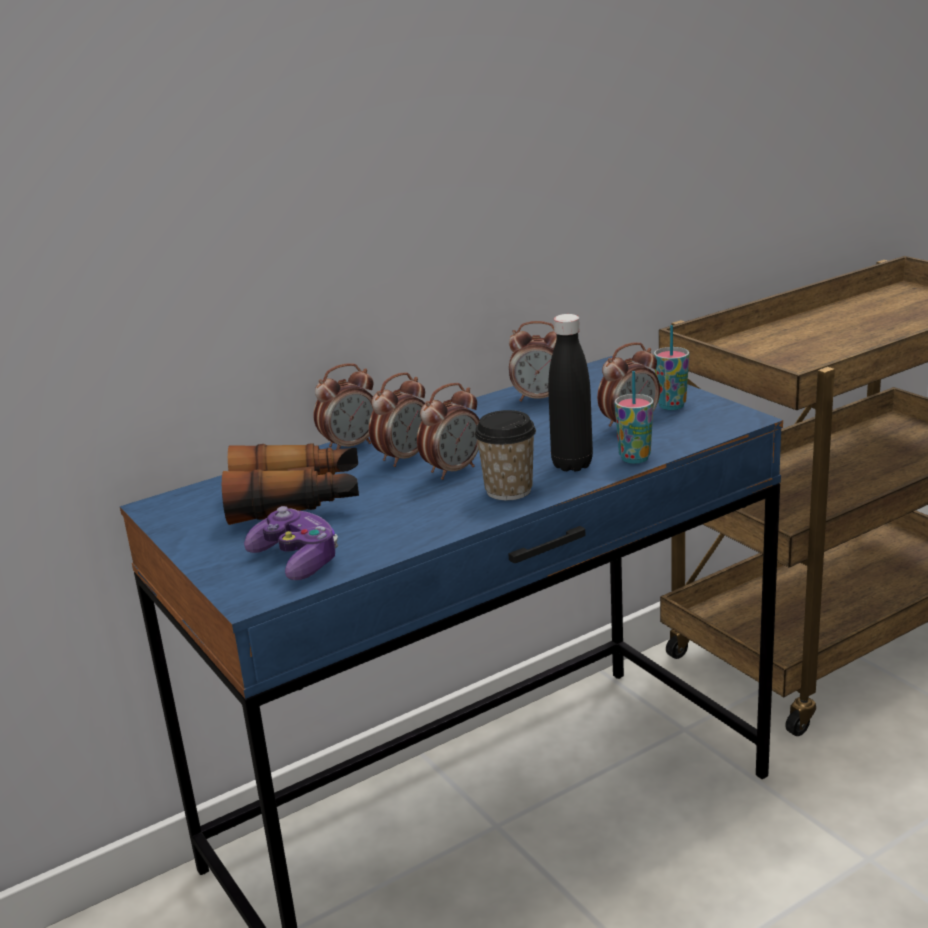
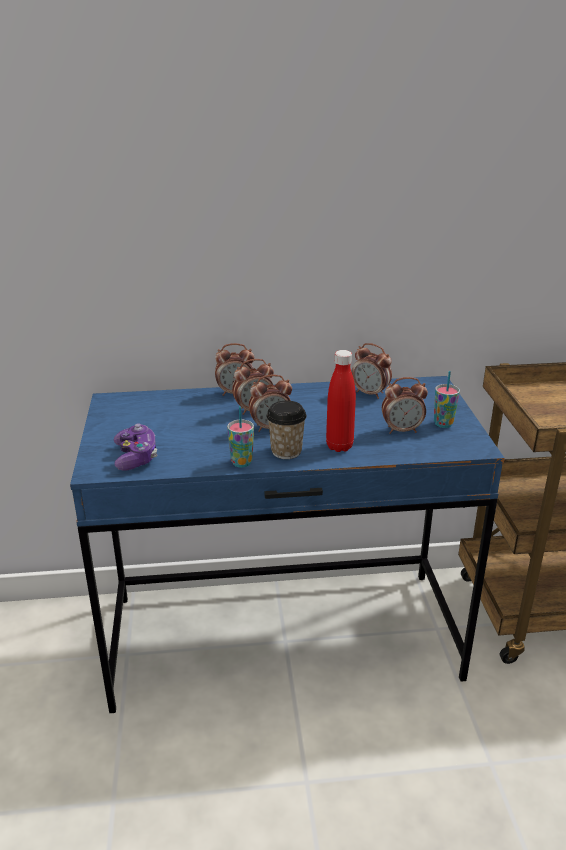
camera: 25 degrees right, 5 degrees up
(297, 501) = (173, 419): binoculars -> none
(572, 465) = (339, 446): black bottle -> red bottle
(634, 458) = (380, 454): cup -> cup (241, 463)

